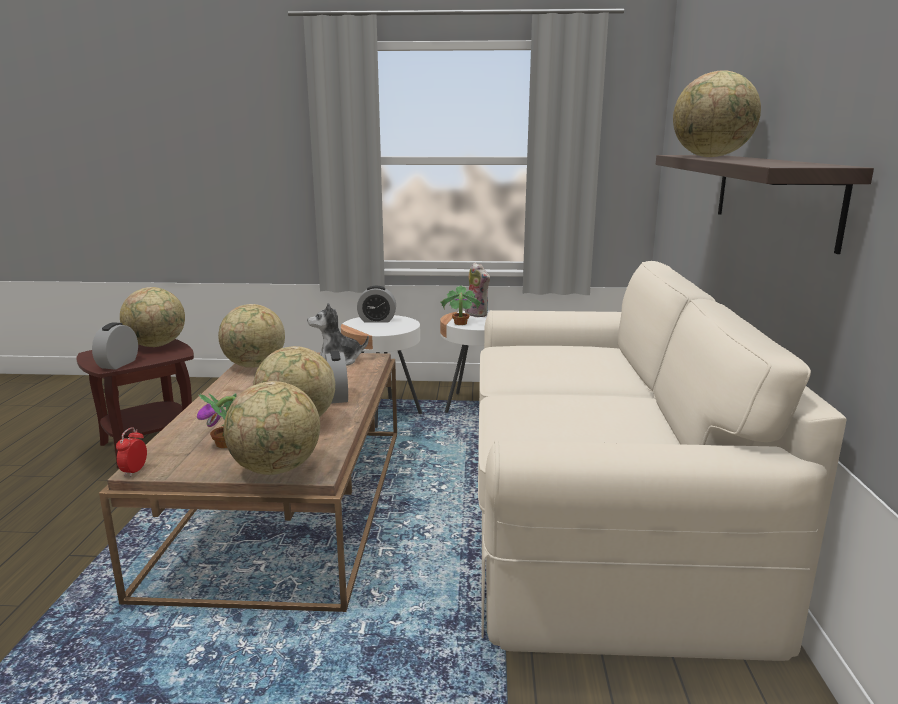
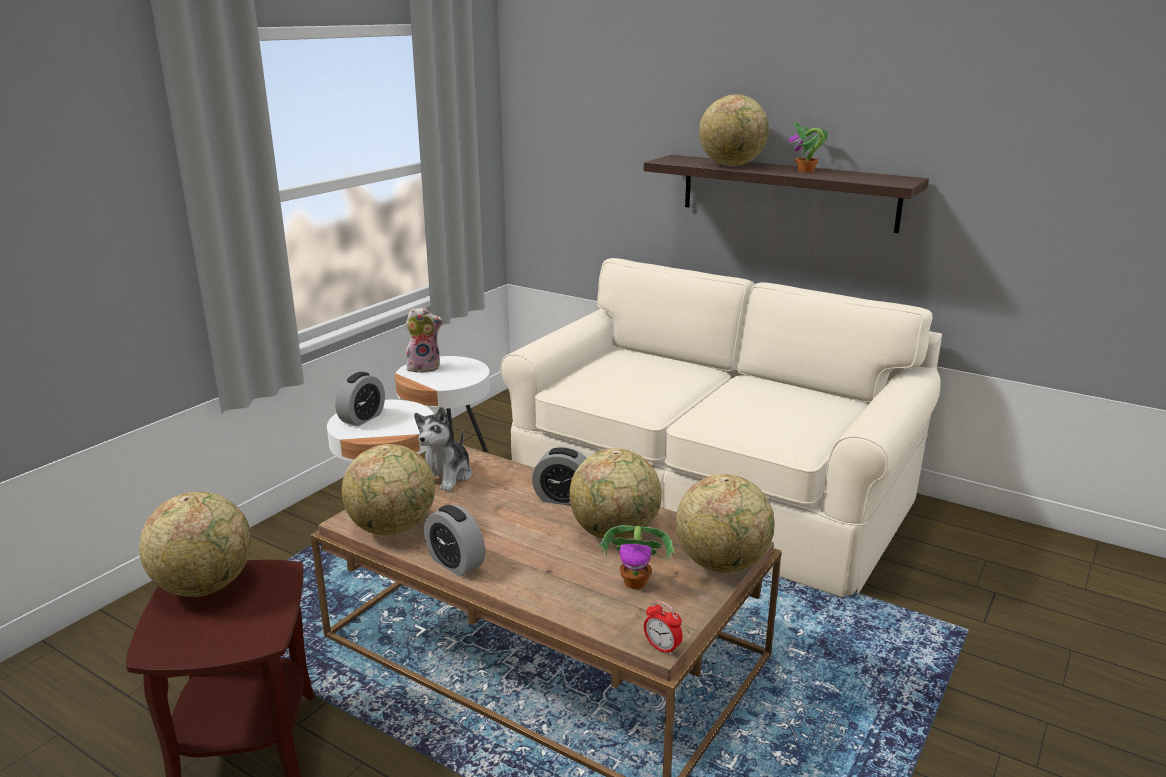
camera: 60 degrees left, 5 degrees up
(118, 364) = (258, 628): alarm clock -> alarm clock (455, 563)
(460, 323) = (444, 383): potted plant -> potted plant (805, 171)

